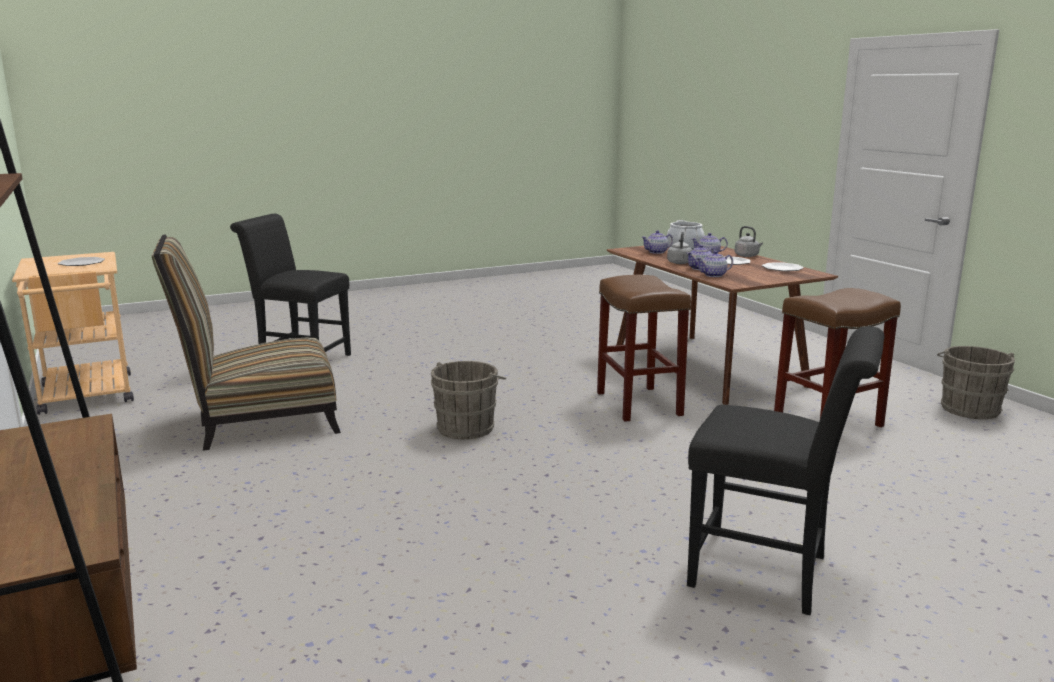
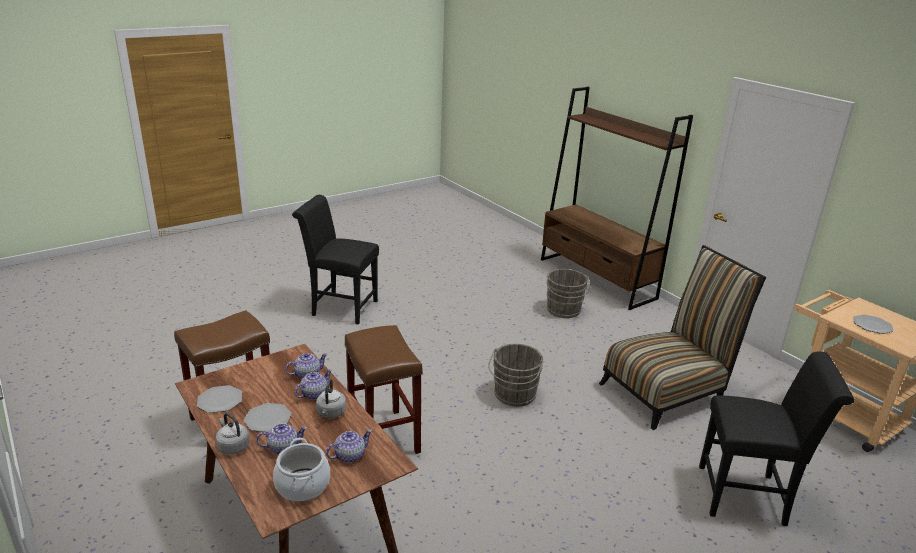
camera: 170 degrees right, 10 degrees up
(968, 408) = (83, 452): grey bucket -> grey bucket (563, 311)

